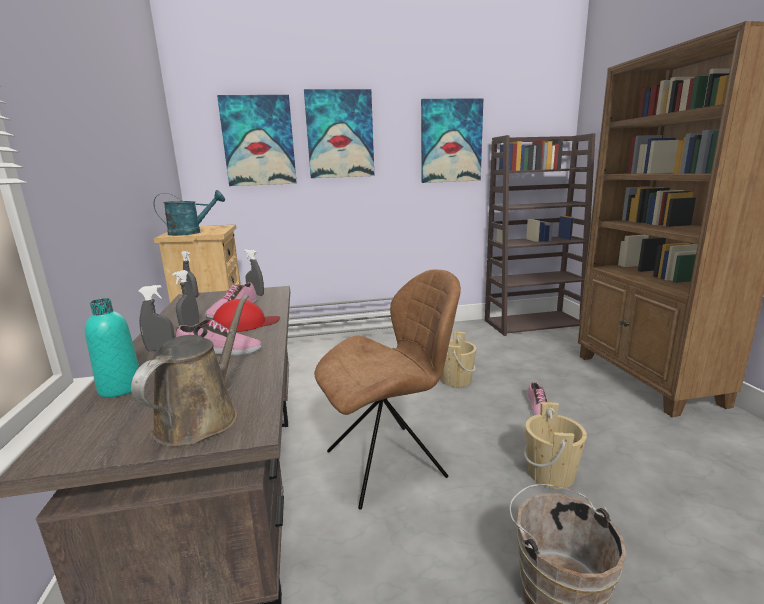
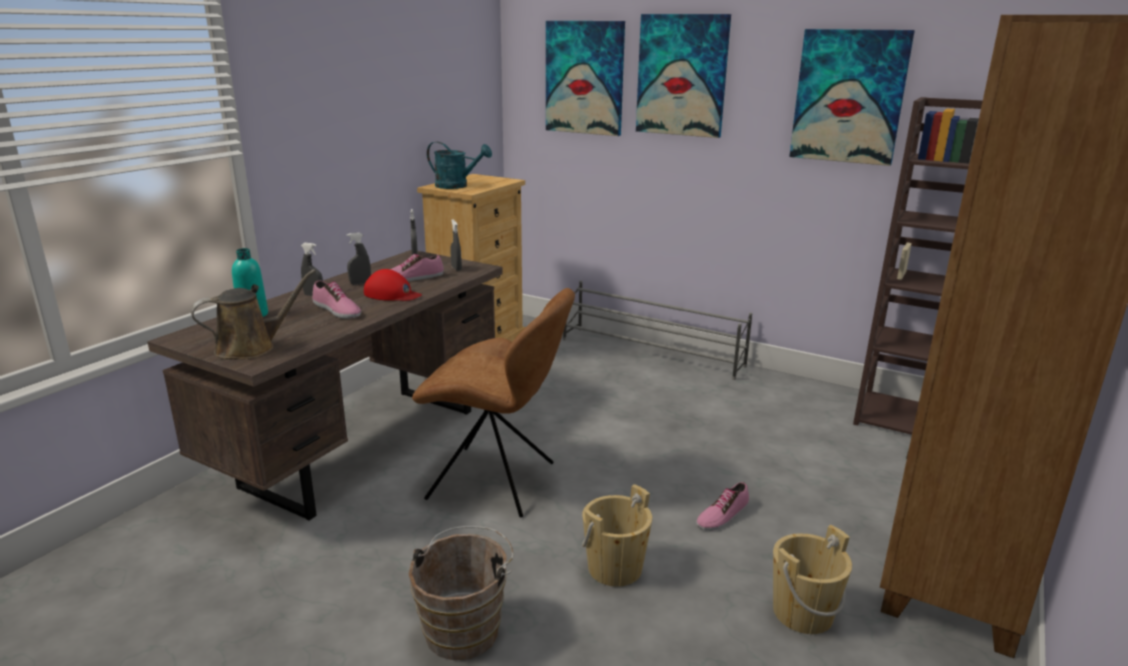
camera: 40 degrees right, 5 degrees up
(456, 380) = (686, 445): beige bucket -> beige bucket (802, 613)

